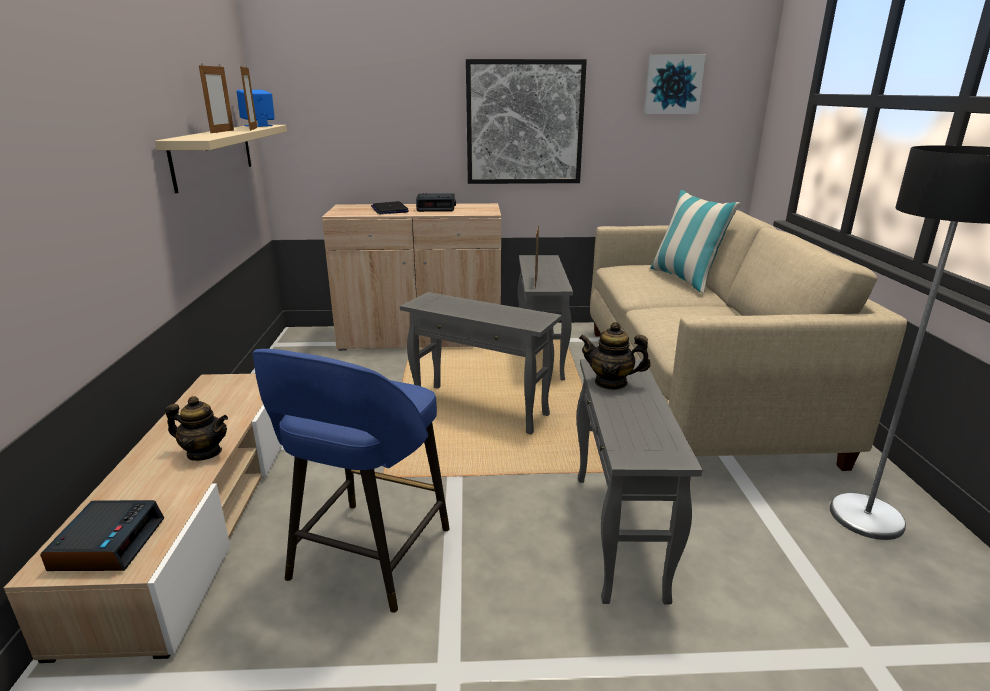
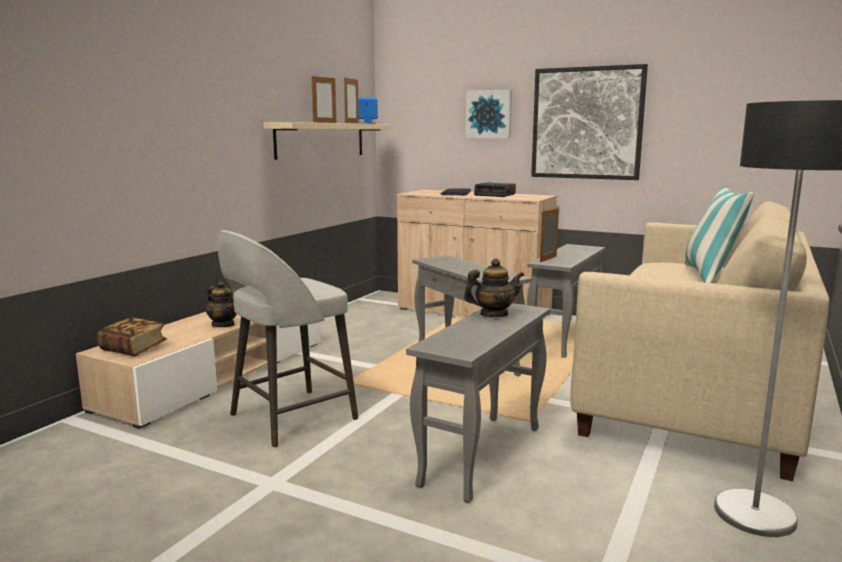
camera: 30 degrees right, 10 degrees down
(108, 544) = (133, 349): alarm clock -> book
(368, 556) = (289, 418): blue stool -> grey stool
(611, 382) = (493, 314): teapot -> teapot turned 120 degrees clockwise
(673, 84) = (742, 84): picture -> picture (489, 114)

